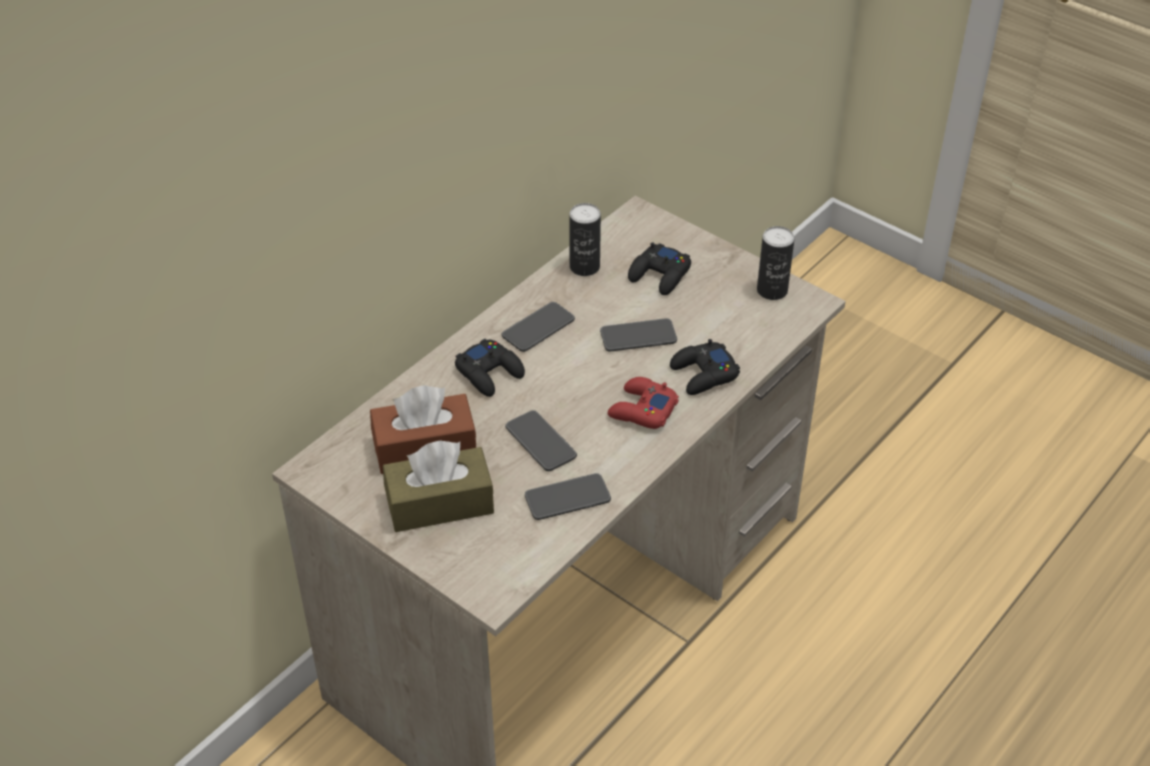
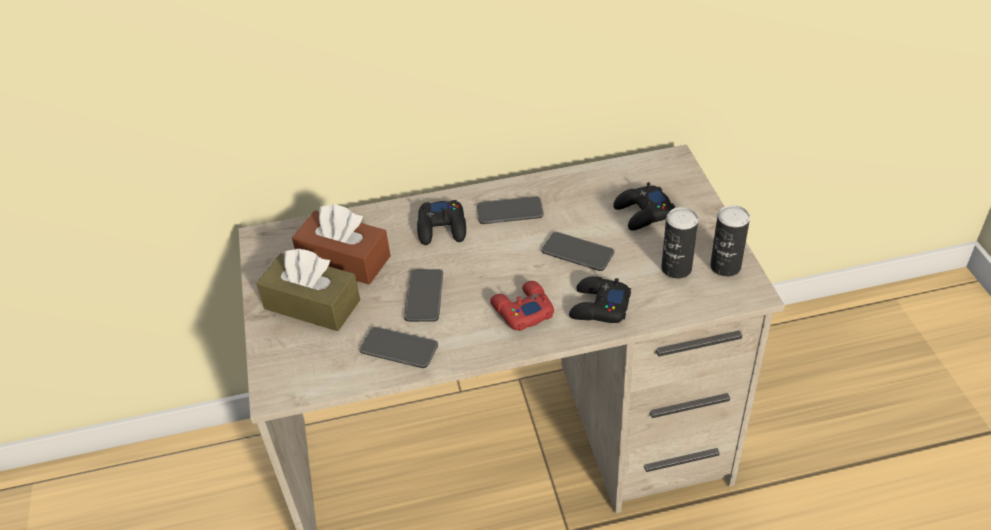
camera: 40 degrees right, 0 degrees up
(584, 267) = (590, 181): can -> can (676, 268)

